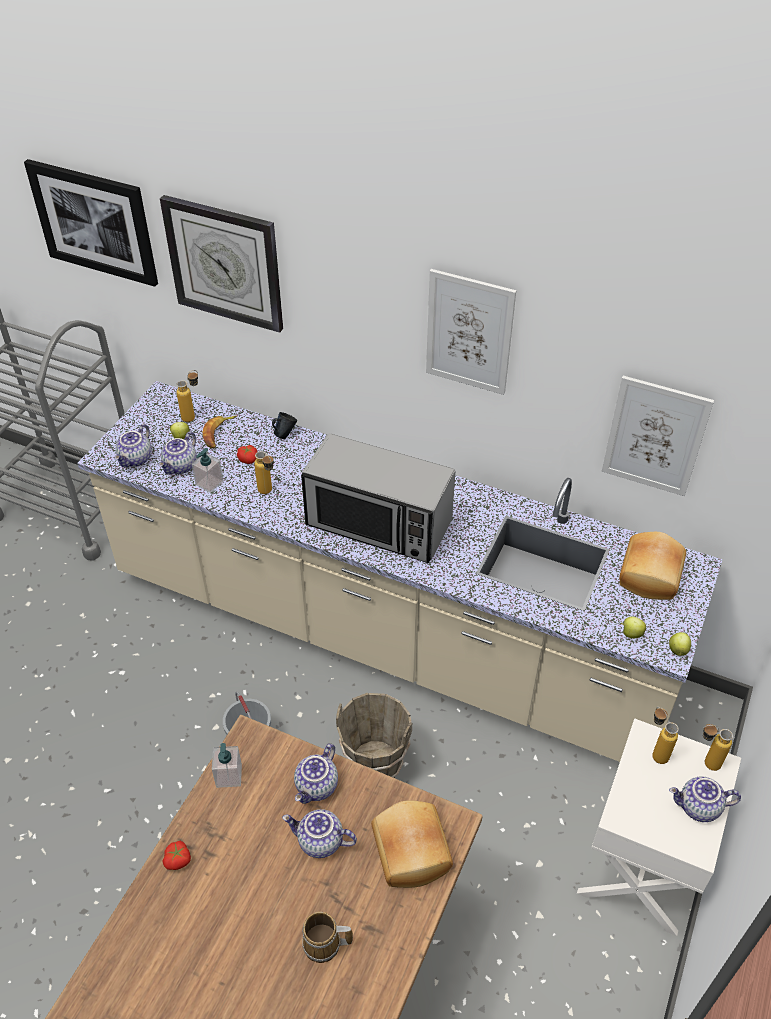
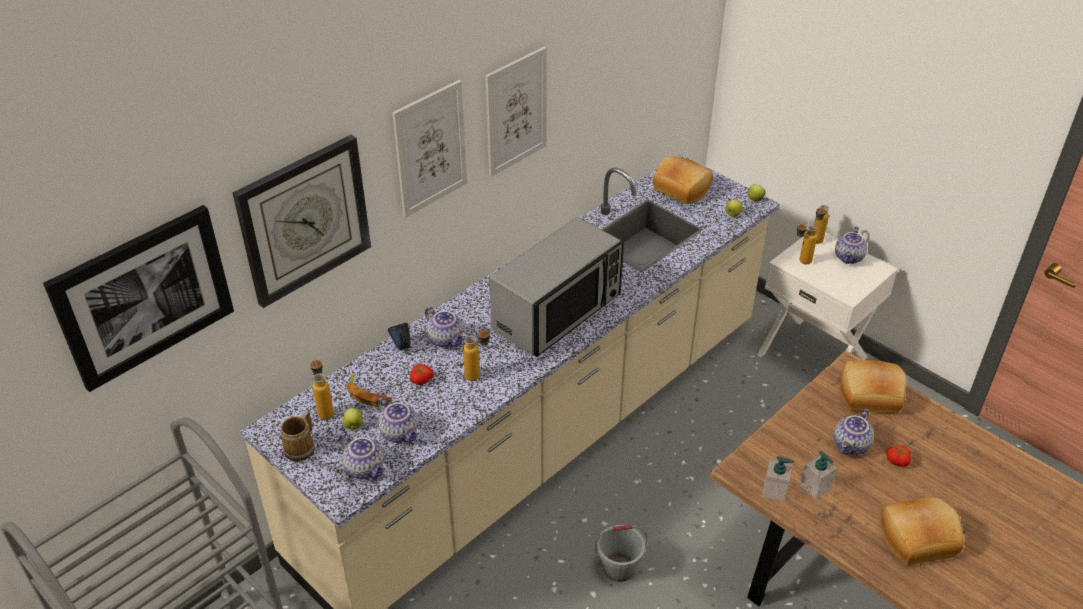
camera: 70 degrees left, 5 degrees down
(178, 860) = (851, 541): tomato -> tomato (897, 460)
(199, 929) = (916, 538): none -> bread
(209, 483) = (439, 415): soap dispenser -> soap dispenser (815, 487)
(317, 787) = (799, 435): teapot -> teapot (447, 339)
(324, 945) = (939, 463): mug -> mug (301, 448)
(375, 764) = (677, 482): brown bucket -> none
(655, 436) = (633, 95): picture -> picture (430, 149)

